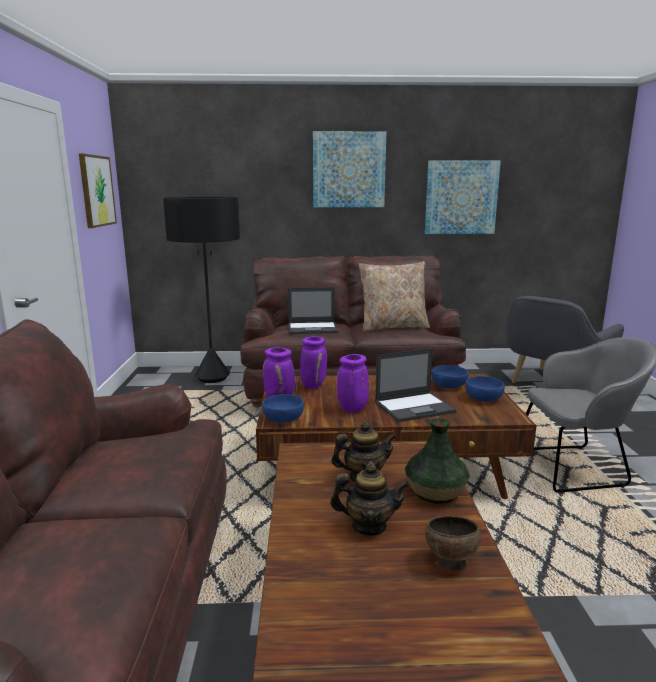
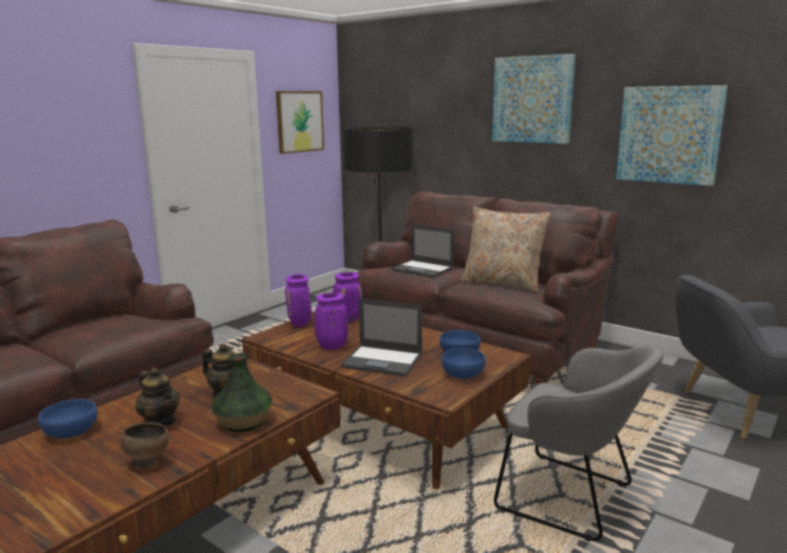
camera: 40 degrees right, 0 degrees up
(283, 419) = (272, 338): blue bowl -> blue bowl (71, 432)

